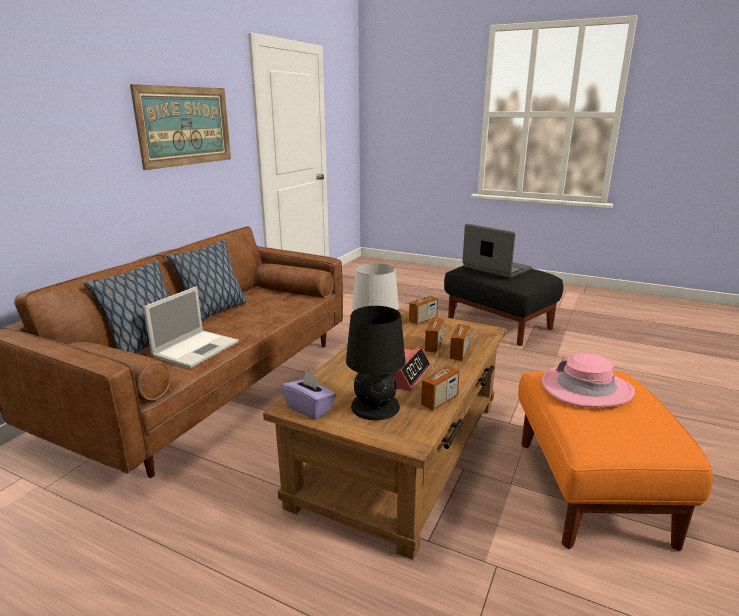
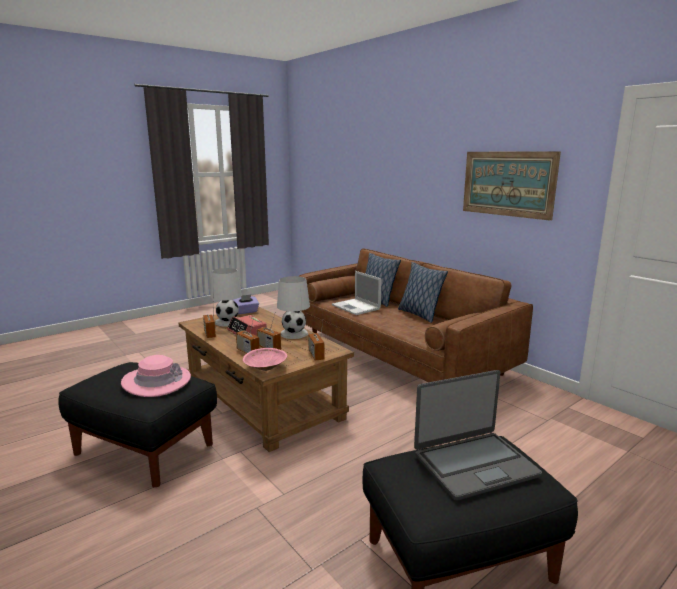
camera: 115 degrees right, 5 degrees down
(376, 406) = (227, 322): black table lamp -> white table lamp
(483, 333) = (265, 368): none -> pink bowl
(589, 489) = (145, 450): orange ottoman -> black ottoman

